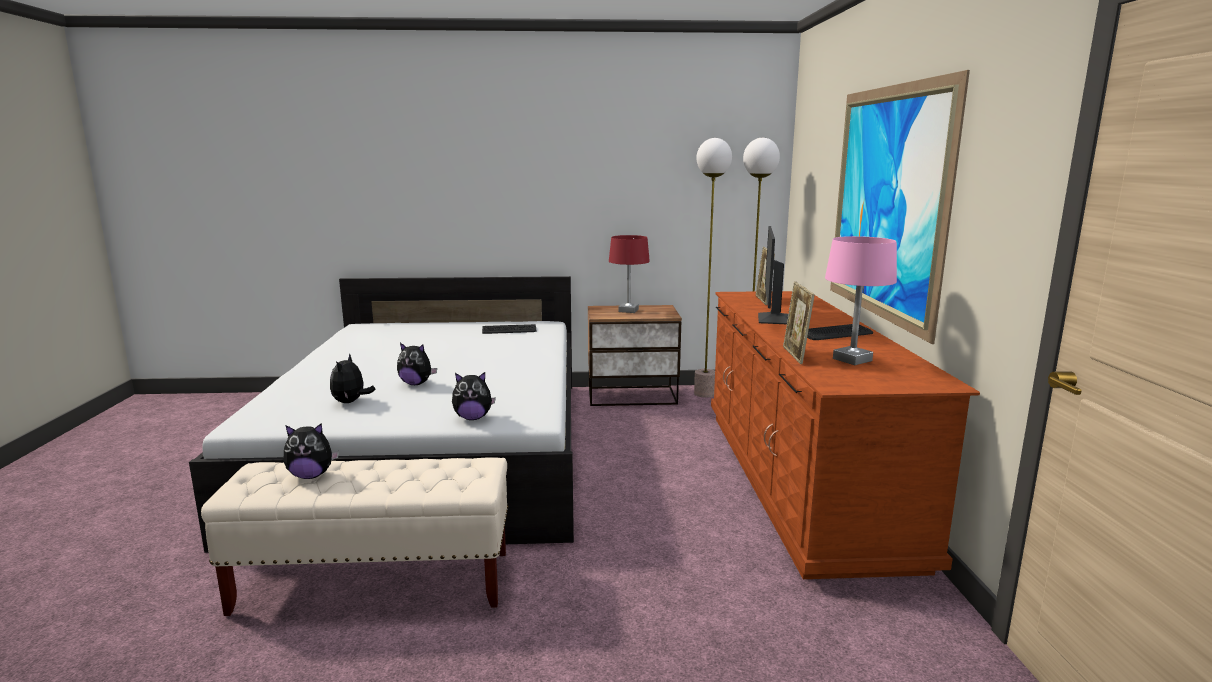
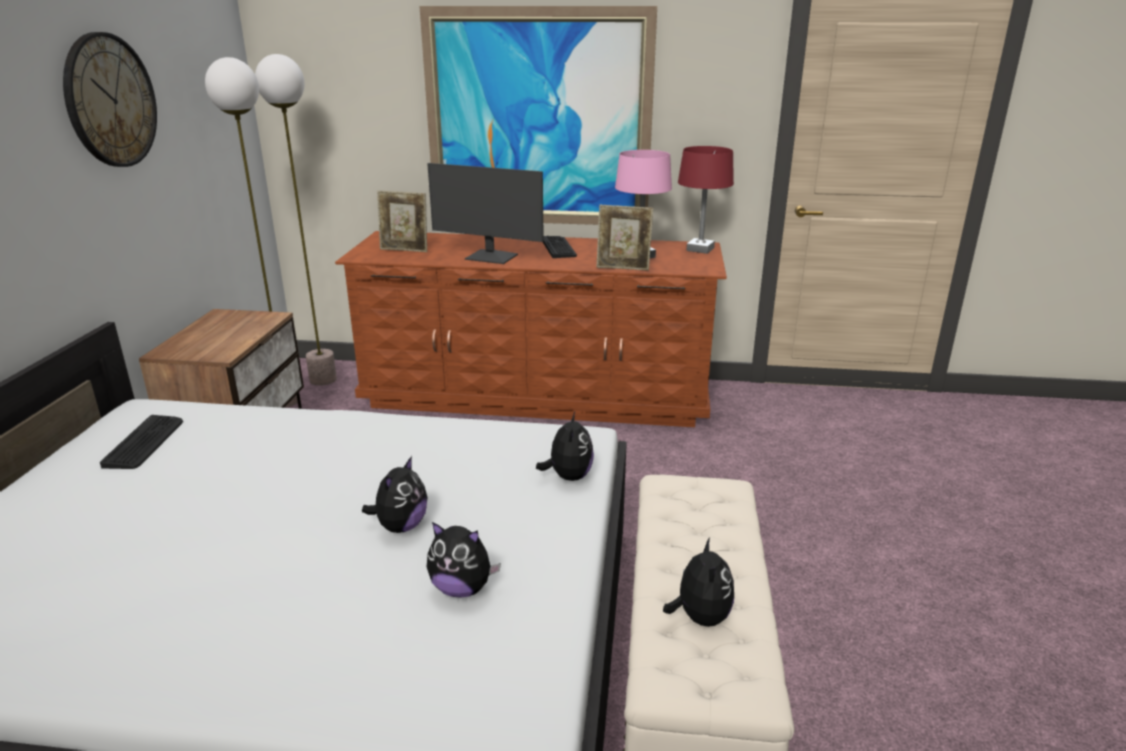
camera: 80 degrees left, 10 degrees up
(621, 158) = (110, 101): none -> wall clock
(628, 310) = (213, 335): red table lamp -> red table lamp (700, 249)

